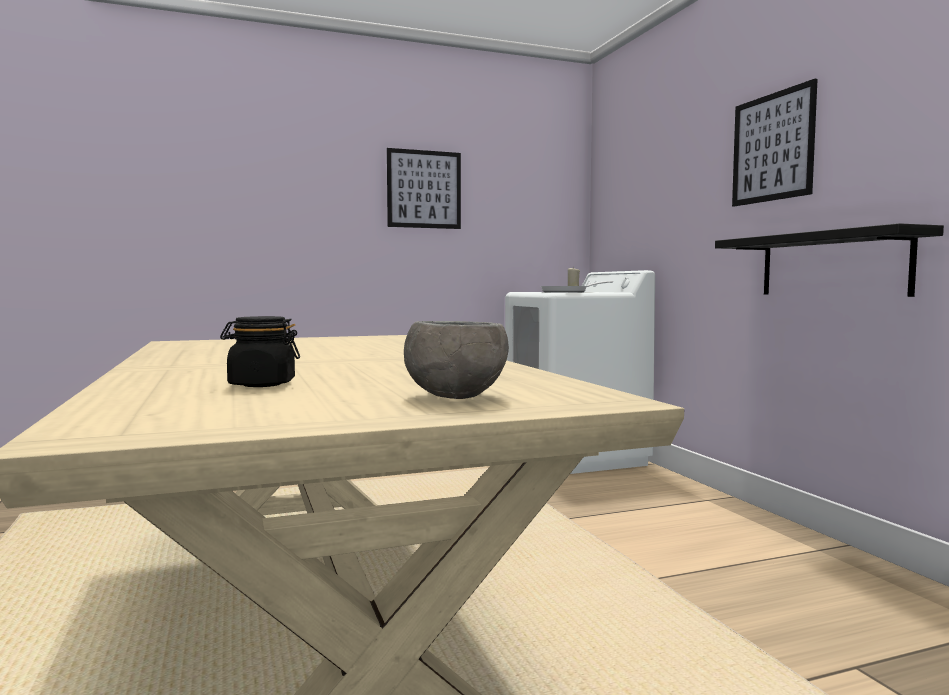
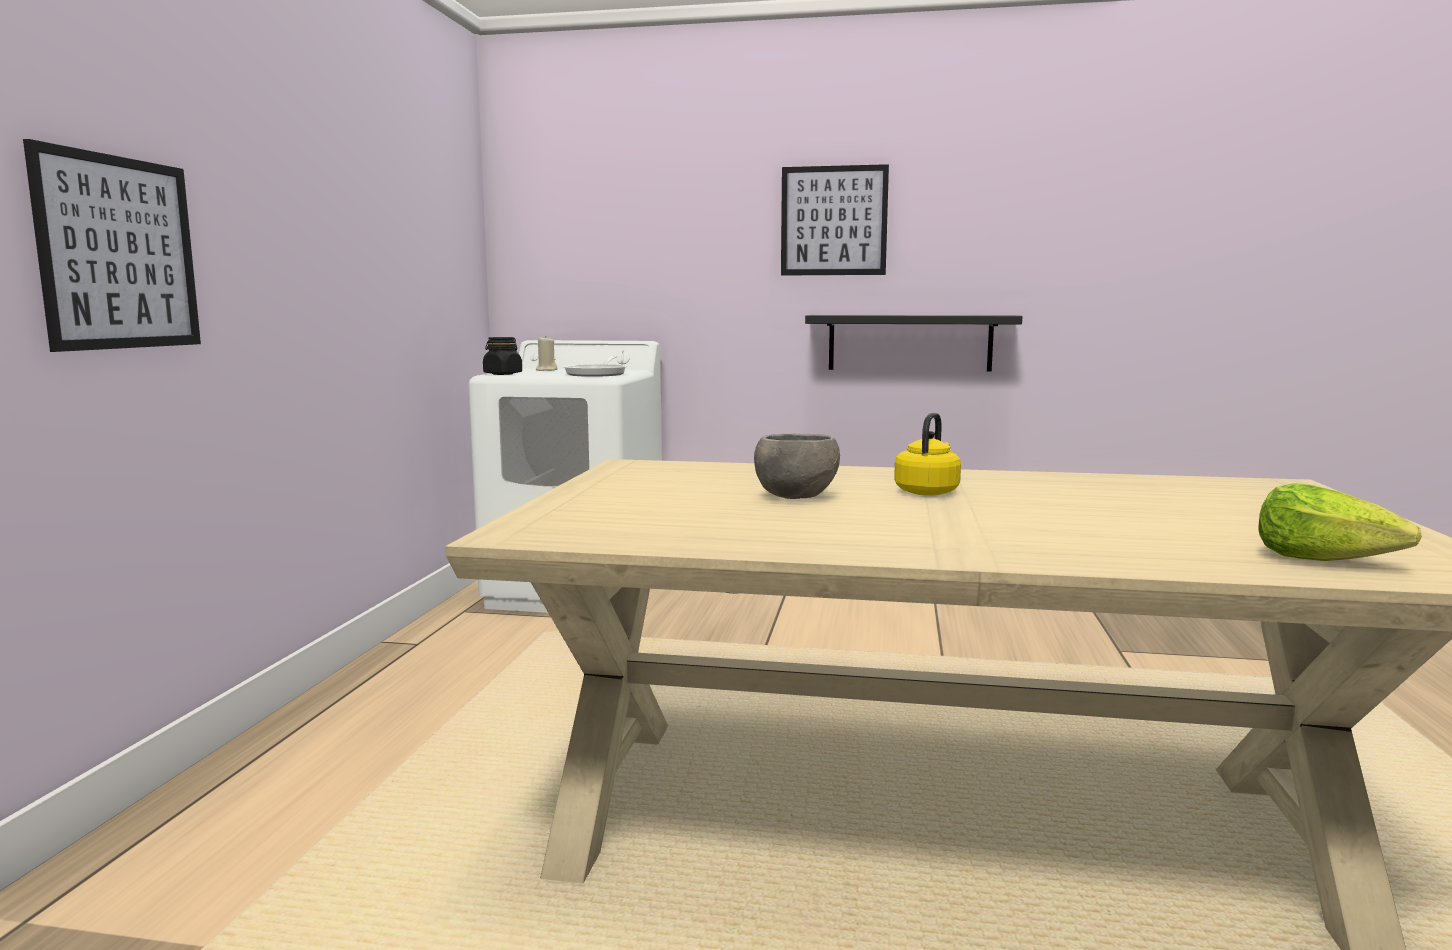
camera: 60 degrees left, 5 degrees up
(161, 406) = (1324, 560): none -> lettuce
(261, 384) = (1167, 531): black jar -> black jar (502, 374)
(372, 358) = (928, 491): none -> yellow kettle
(424, 189) = (348, 206): picture -> picture (119, 253)
(455, 396) = (1260, 502): grey bowl -> grey bowl (794, 497)

